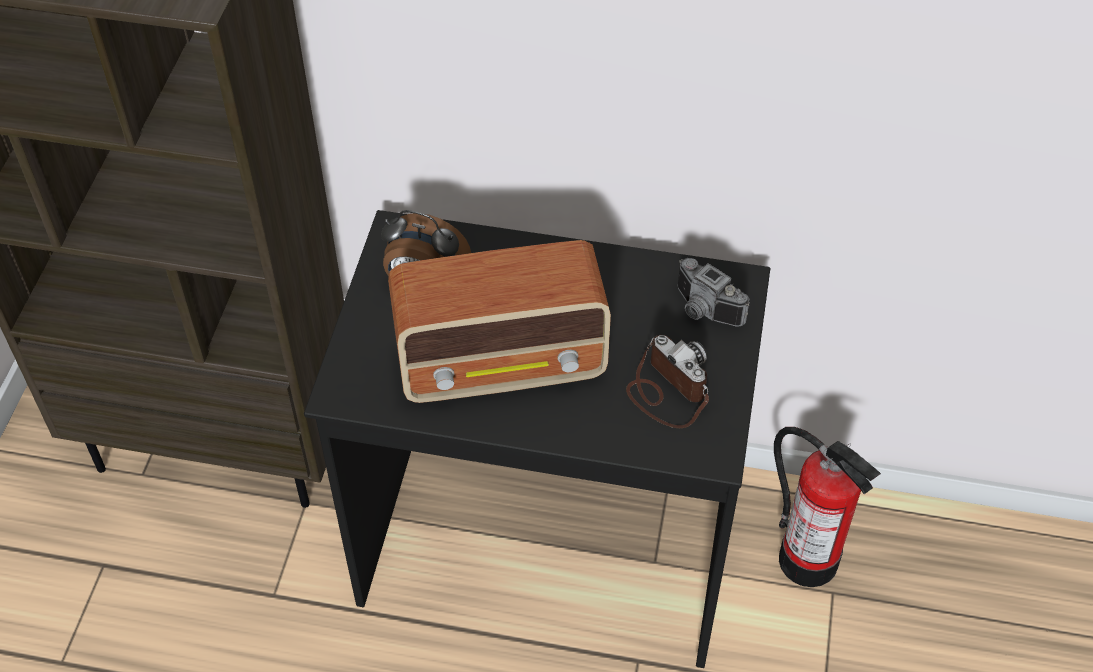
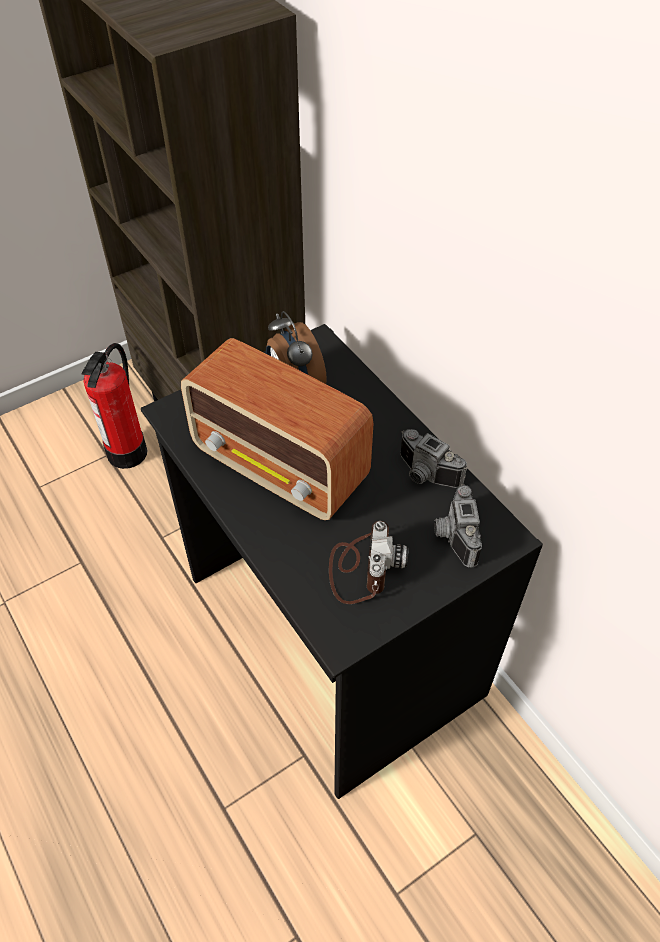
camera: 45 degrees right, 0 degrees up
(626, 280) = (424, 475): none -> camera
(808, 559) = (482, 796): fire extinguisher -> fire extinguisher (128, 452)

